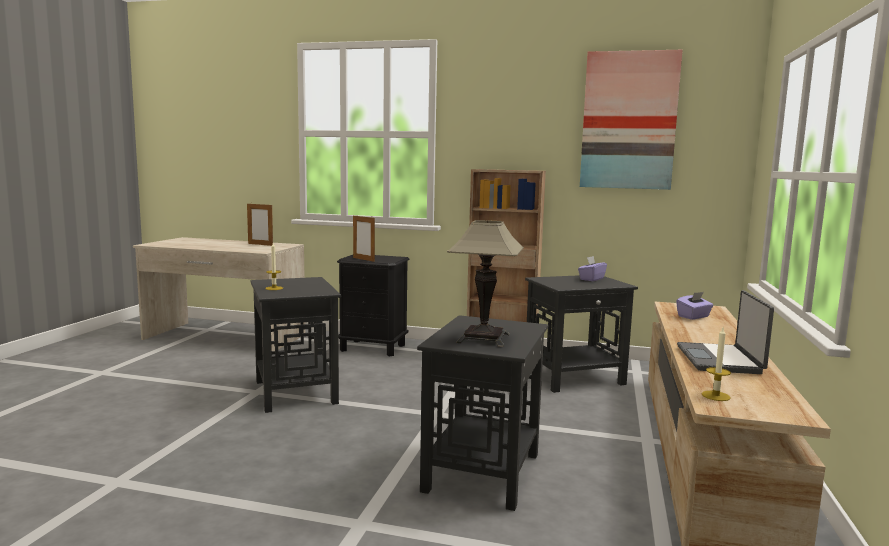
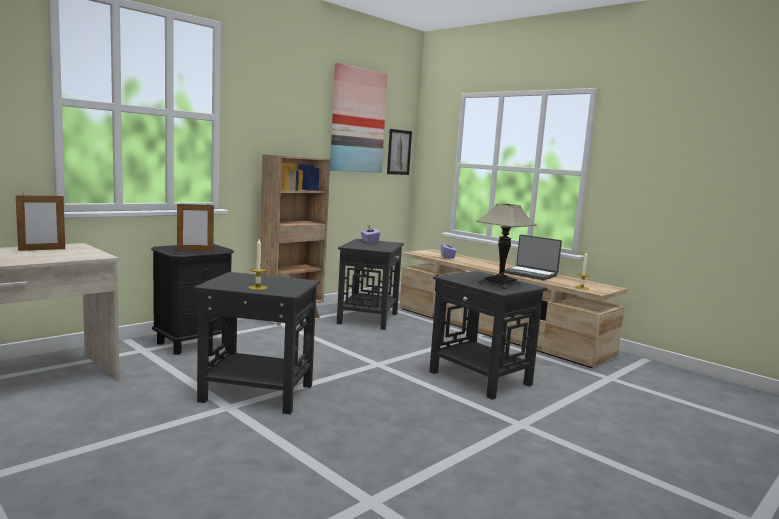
camera: 60 degrees left, 0 degrees up
(713, 160) = (399, 152): none -> picture

